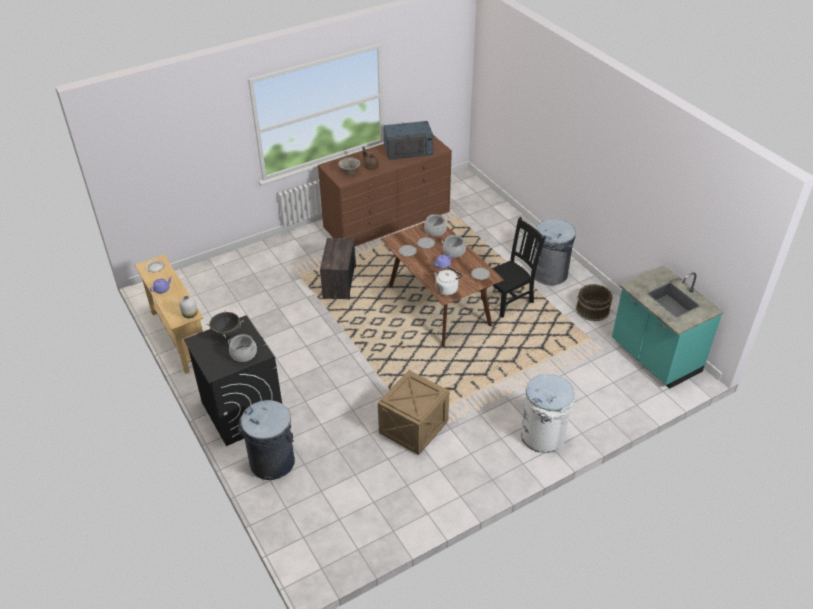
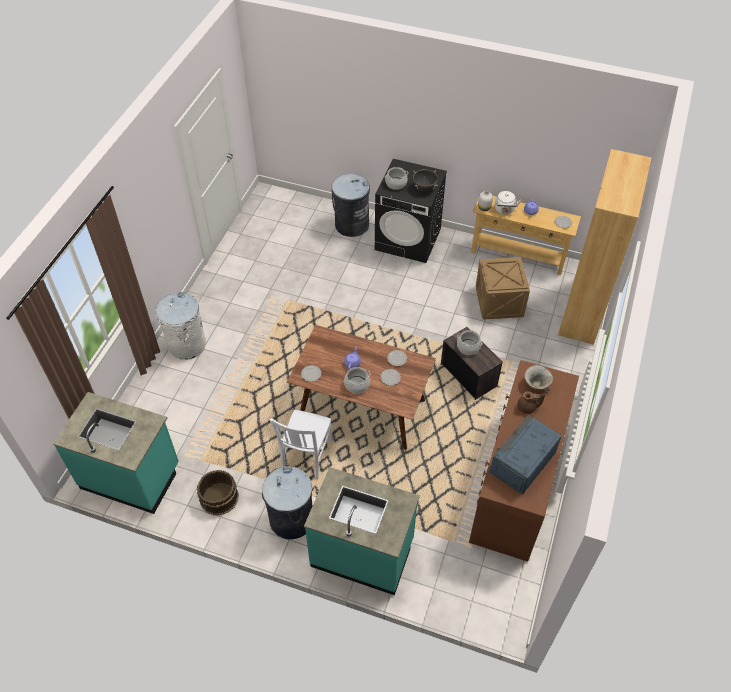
camera: 140 degrees right, 10 degrees up
(202, 273) = (583, 311): none -> brown bookcase
(413, 428) = (284, 295): crate -> crate (499, 301)
(435, 231) = (397, 399): cooking pot -> cooking pot (468, 347)
(447, 289) = (325, 341): white kettle -> white kettle (504, 210)
(508, 300) = (306, 456): black chair -> white chair
(518, 238) = (362, 552): none -> turquoise counter

